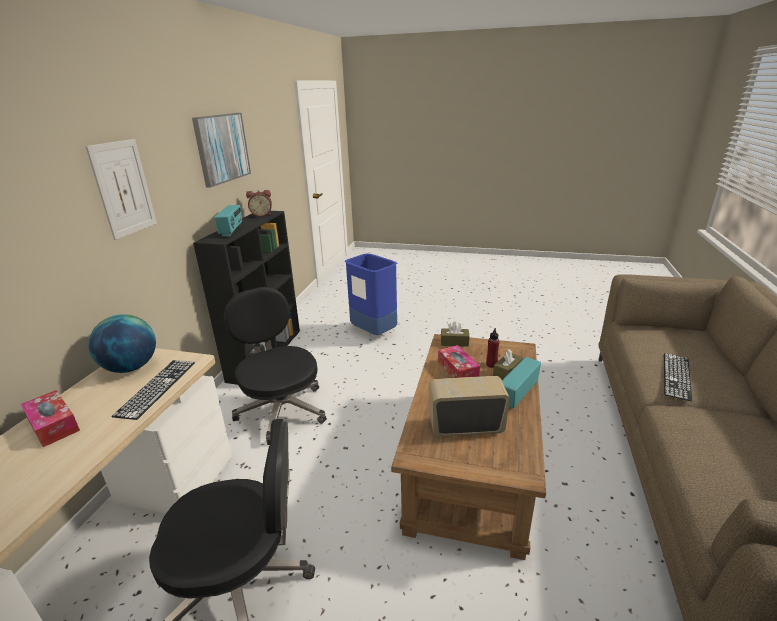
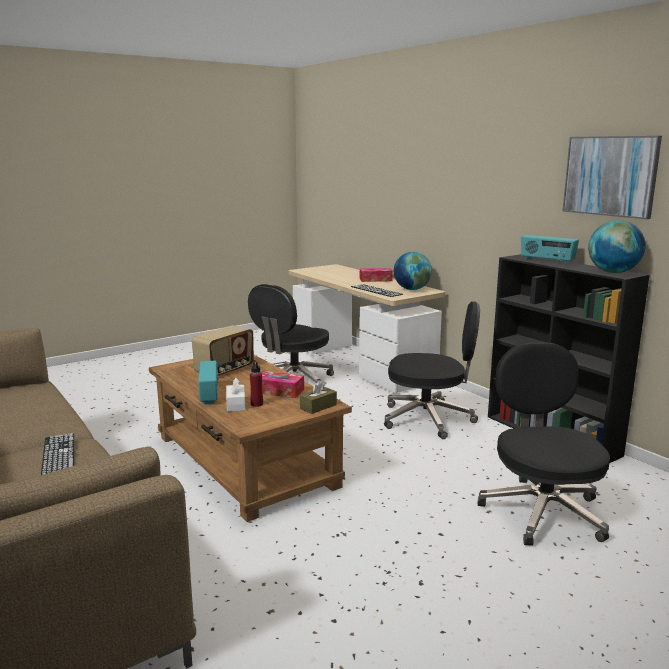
camera: 130 degrees right, 10 degrees down
(123, 188) = (482, 184): picture -> none
(261, 215) = (613, 272): alarm clock -> globe
(373, 333) = (542, 511): blue trash can -> black office chair
(507, 372) = (236, 404): brown tissue box -> white tissue box

